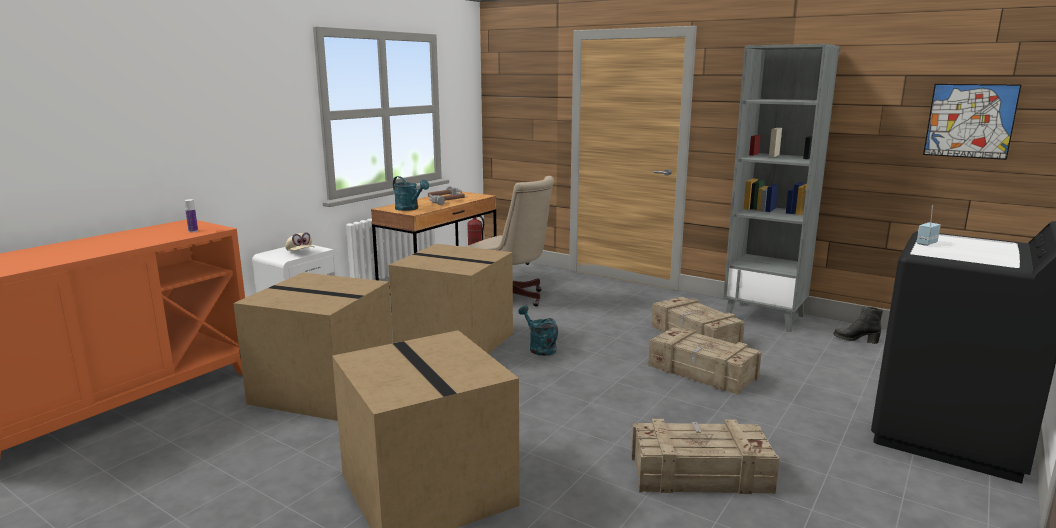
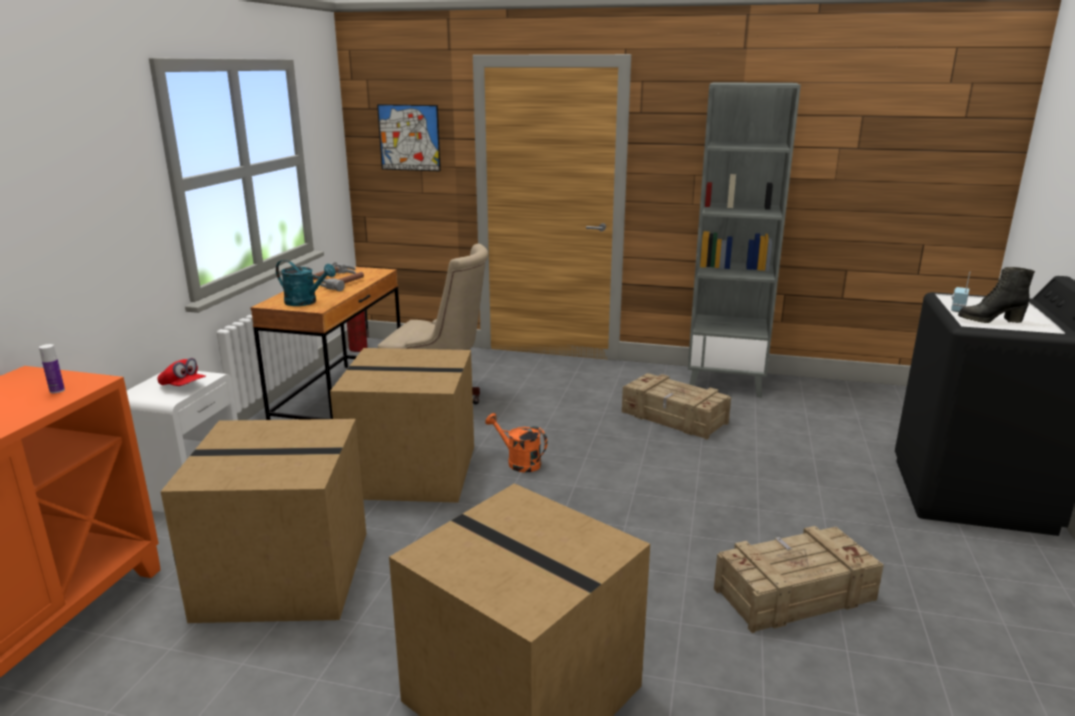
camera: 20 degrees left, 5 degrees up
(300, 253) = (183, 386): beige cap -> red cap
(539, 348) = (518, 462): turquoise watering can -> orange watering can
(702, 373) = (712, 464): crate -> none
(855, 339) = (825, 397): black boot -> black boot (989, 320)
(970, 121) = (925, 164): picture -> picture (409, 137)

